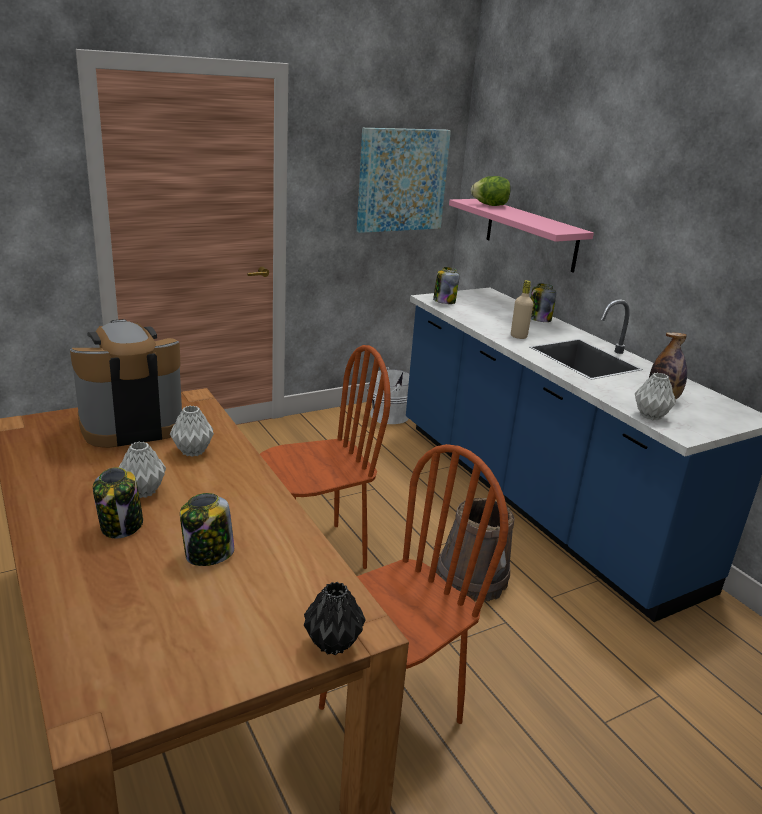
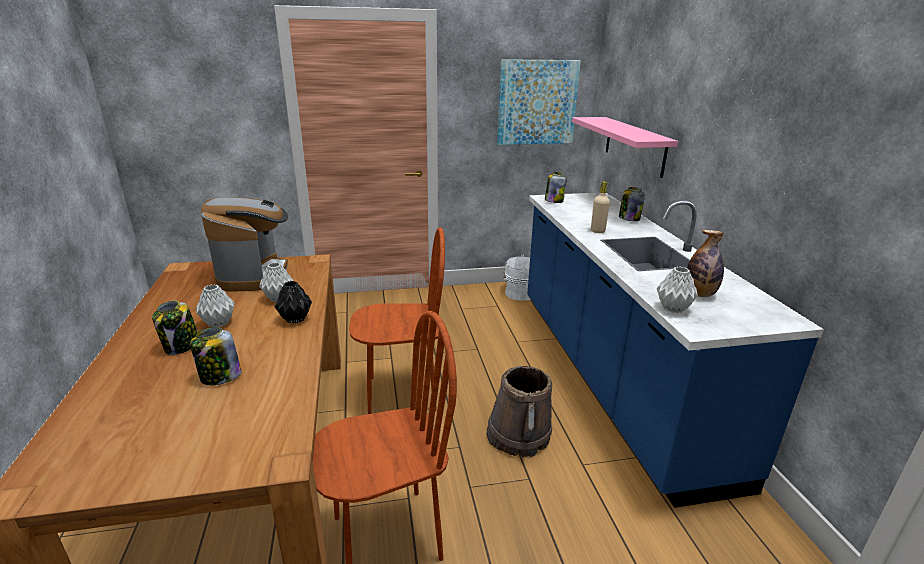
camera: 20 degrees right, 0 degrees up
(131, 425) = (254, 275): coffee machine -> coffee machine turned 90 degrees clockwise
(333, 643) = (246, 467): black vase -> black vase (296, 319)
(490, 205) = (603, 121): lettuce -> none

